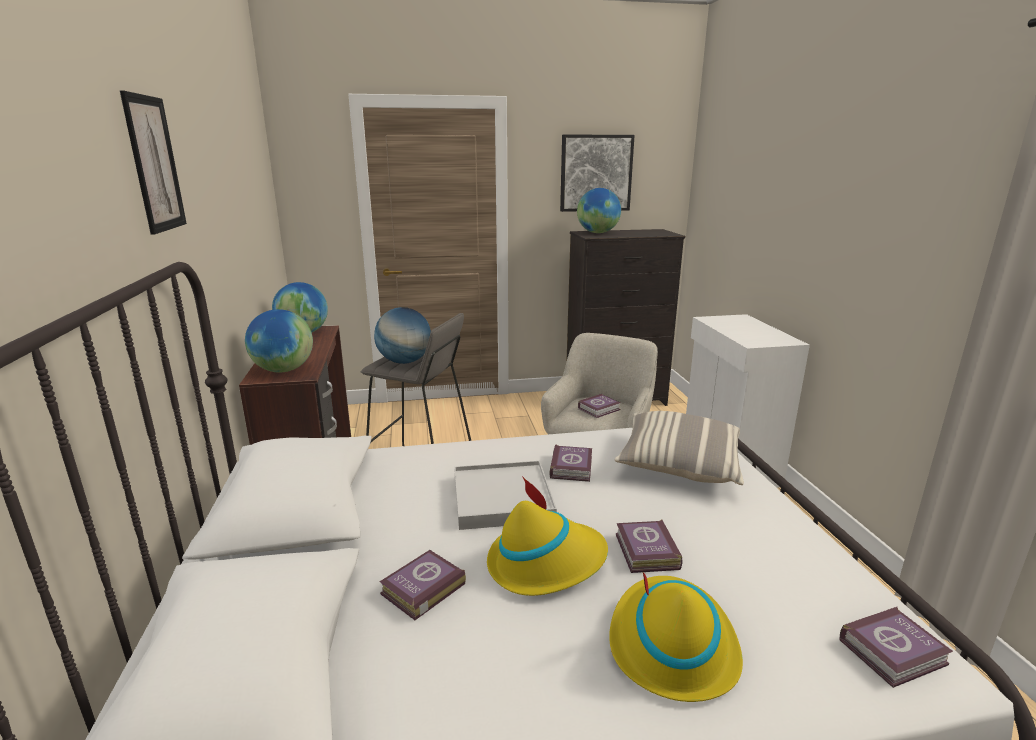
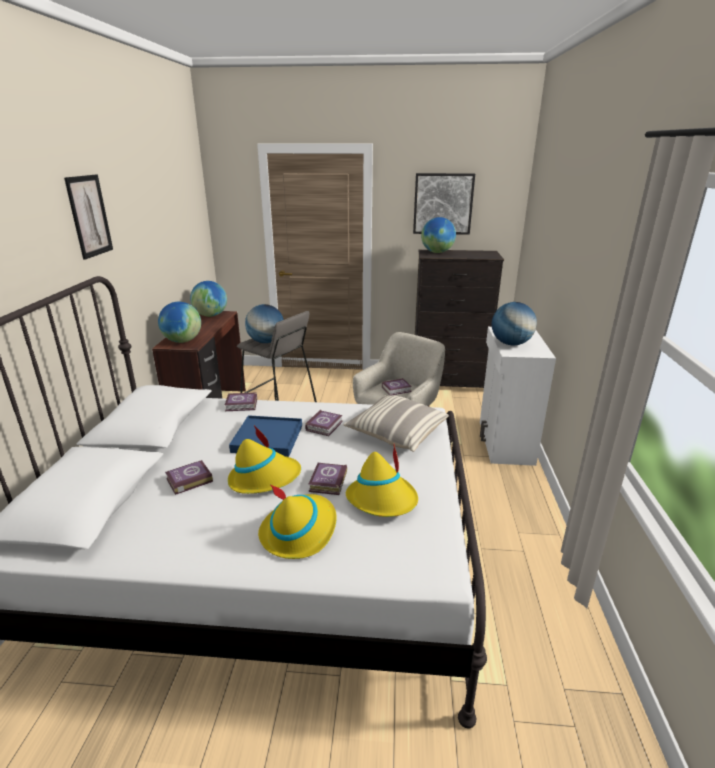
camera: 15 degrees right, 5 degrees up
(502, 498) = (268, 438): white tray -> blue tray
(741, 333) = (511, 344): none -> globe
(748, 565) = (382, 500): none -> yellow hat
(895, 652) = (425, 560): book -> book (242, 405)

